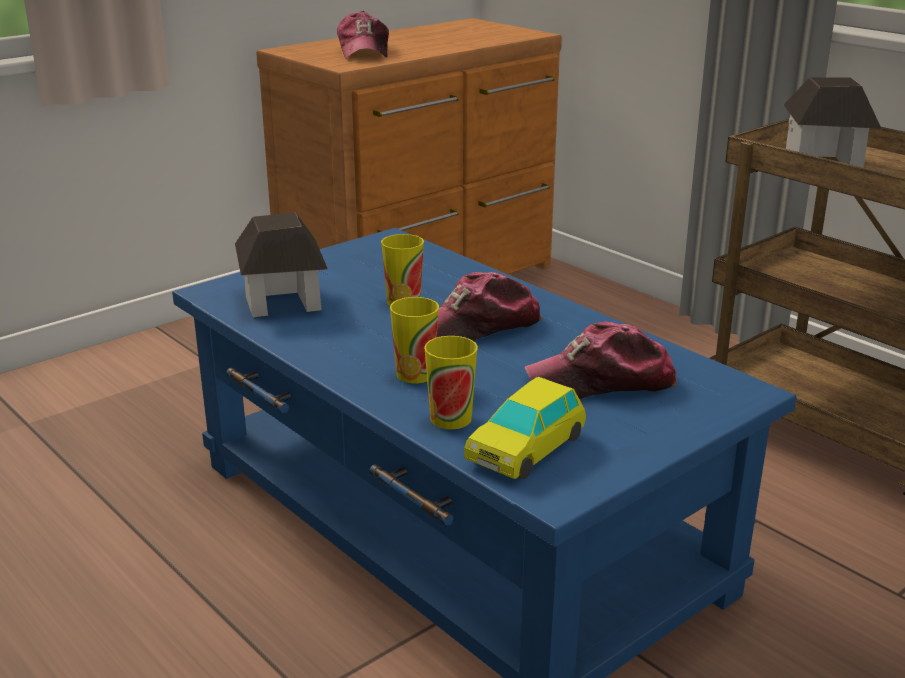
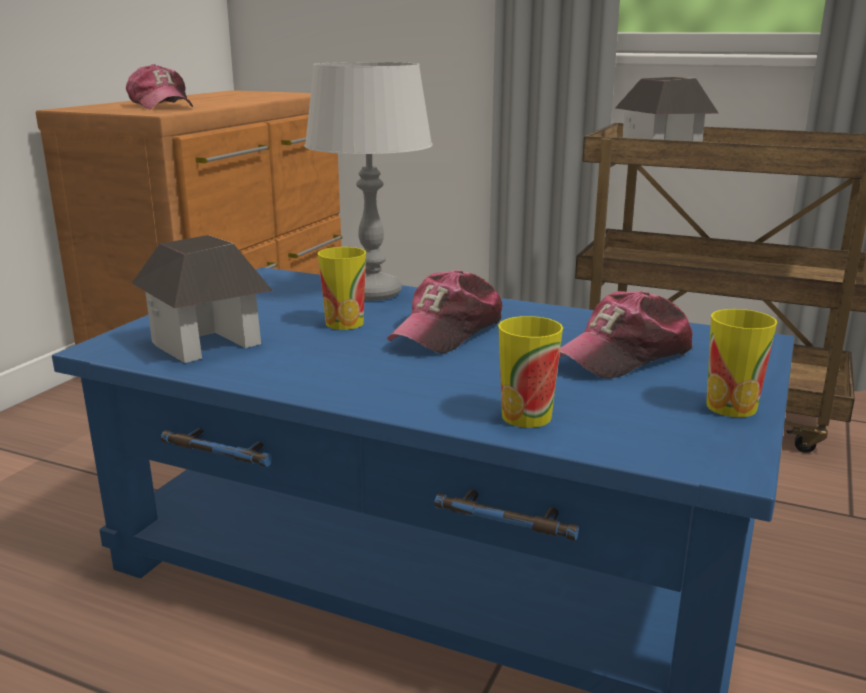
camera: 25 degrees left, 5 degrees down
(415, 374) = (436, 383): cup -> cup (731, 407)
(458, 274) = (373, 293): none -> grey table lamp
(526, 449) = (640, 428): toy car -> none

